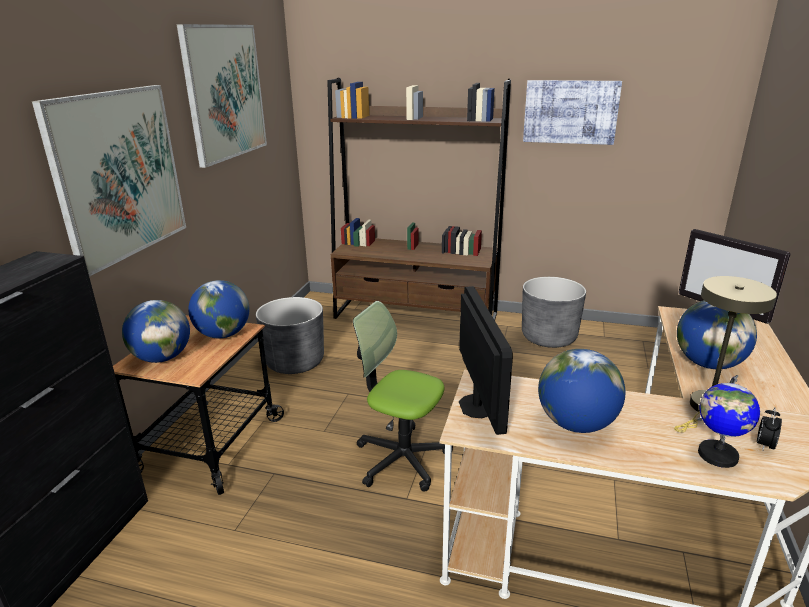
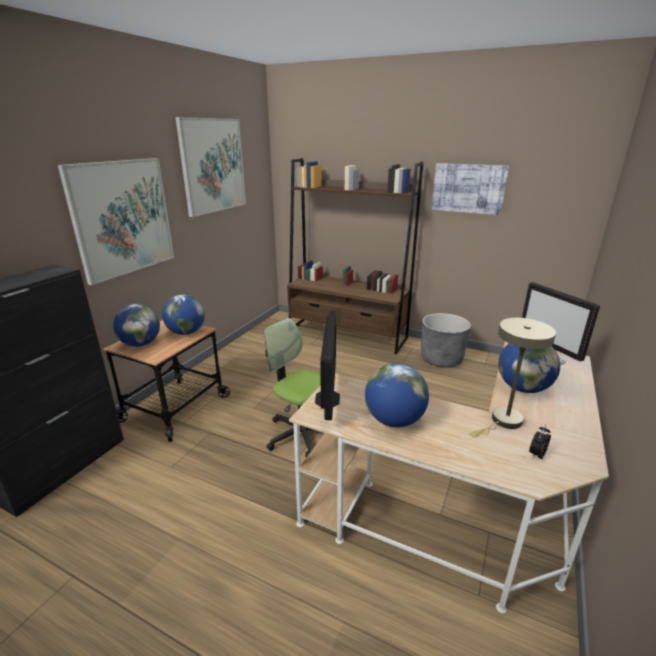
camera: 10 degrees right, 0 degrees up
(295, 362) = (251, 358): grey planter -> none
(717, 455) = (493, 457): globe -> none

